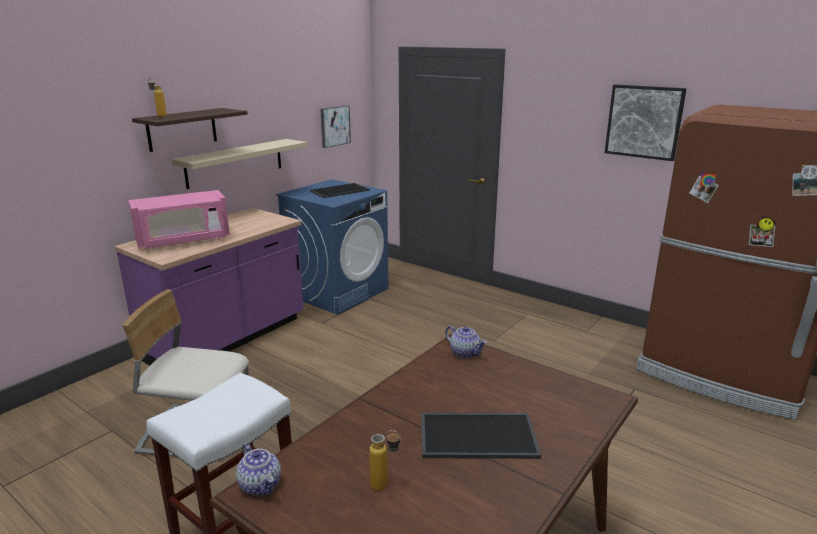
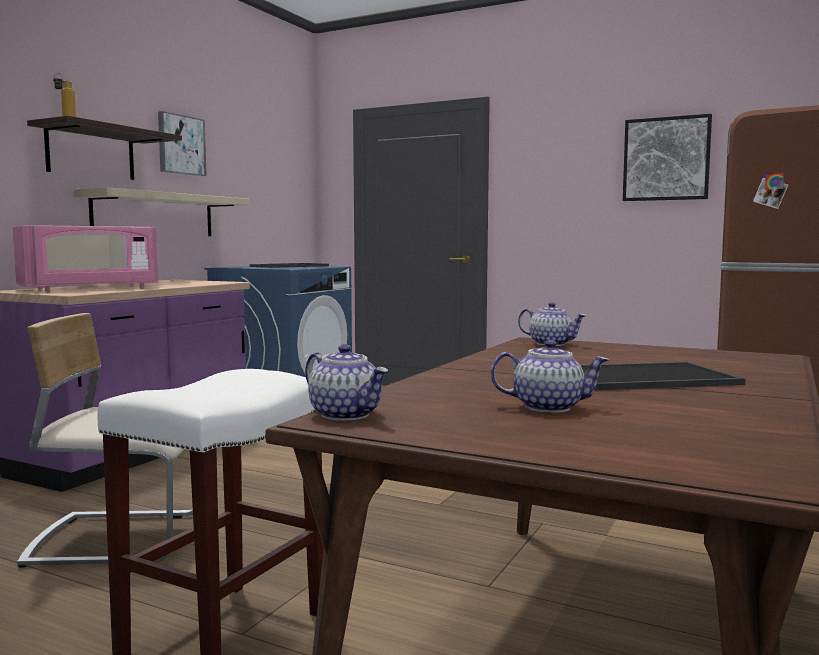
camera: 10 degrees left, 15 degrees down
(334, 126) = (275, 198): picture -> picture (180, 145)
(385, 486) = (548, 407): bottle -> teapot

